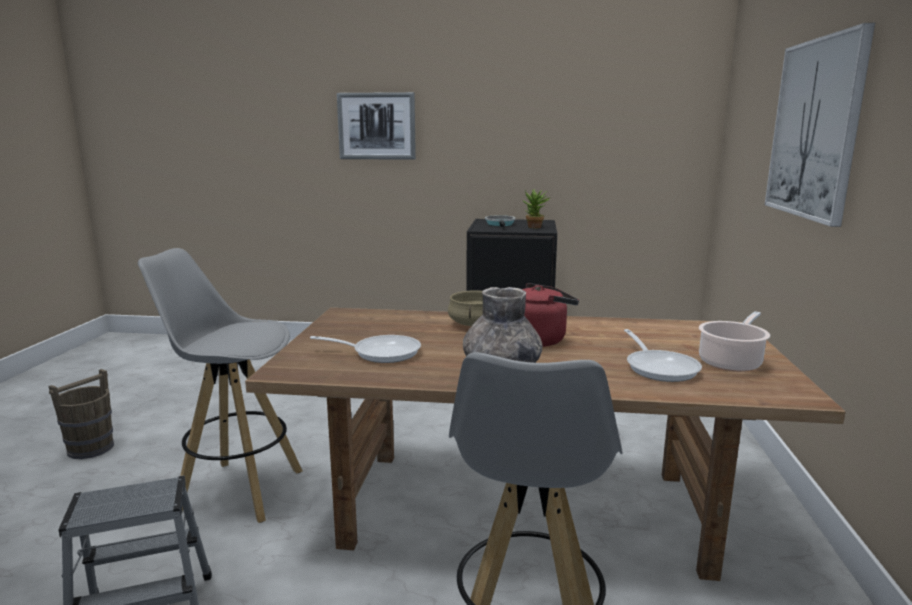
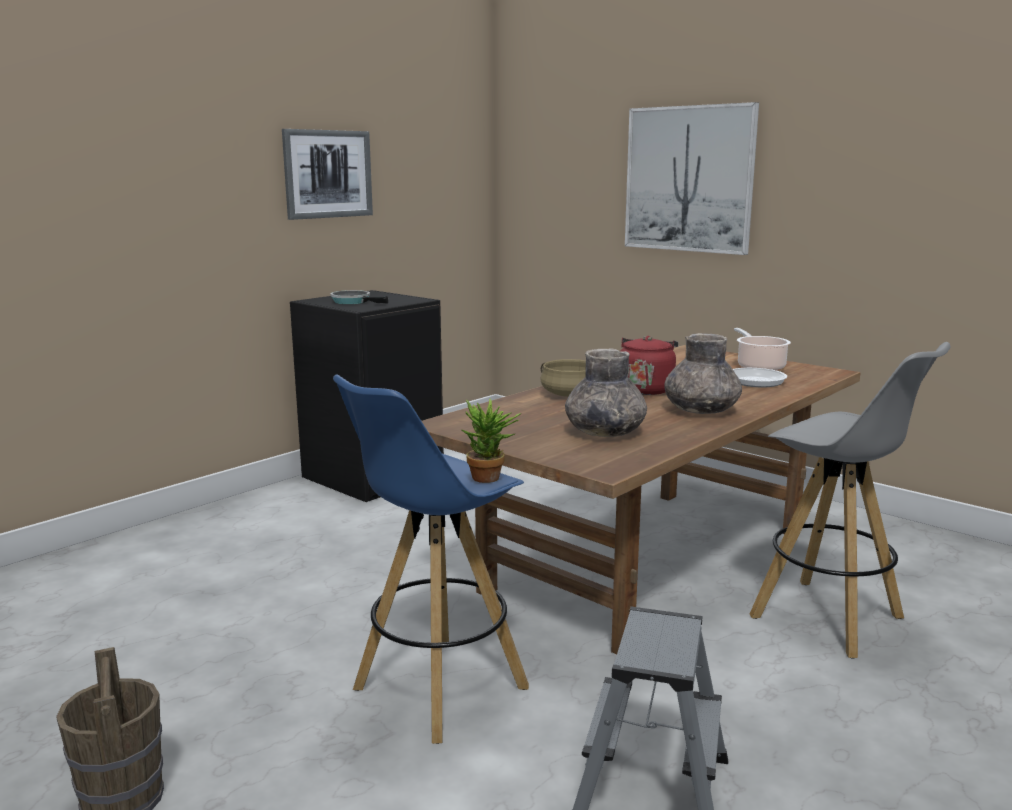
camera: 55 degrees left, 0 degrees up
(239, 489) = (437, 688): grey stool -> blue stool
(376, 126) = (143, 178): picture -> picture (328, 174)
(380, 353) = (604, 432): frying pan -> grey vase
(535, 227) = (400, 299): potted plant -> potted plant (490, 479)

